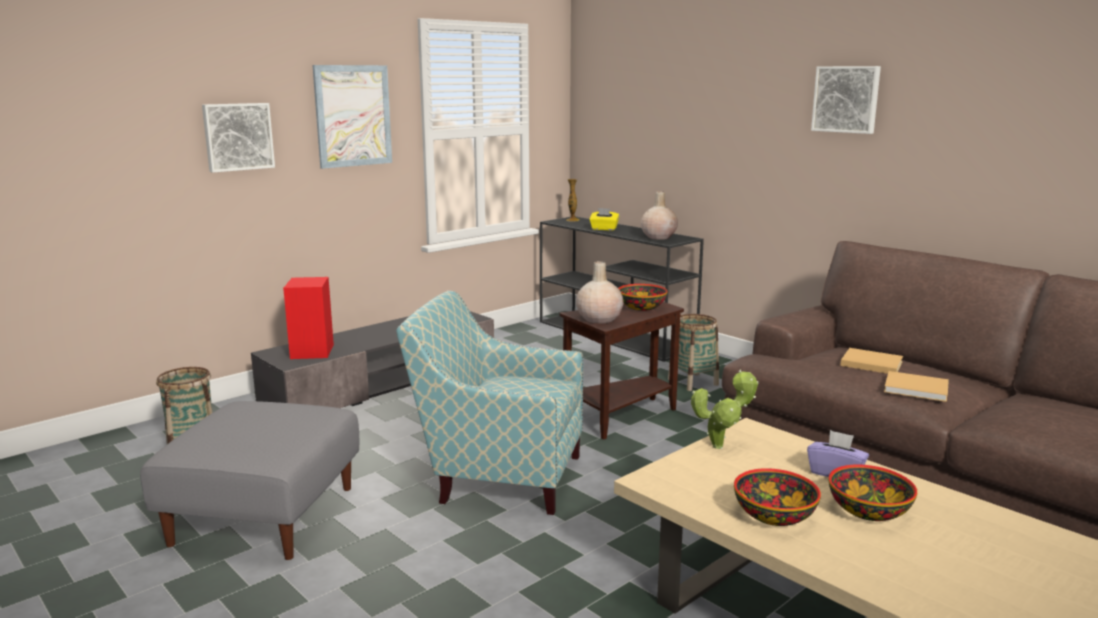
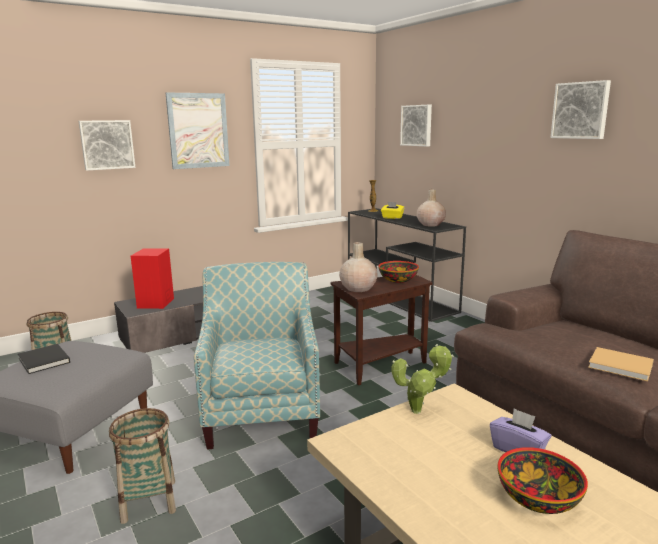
camera: 10 degrees right, 0 degrees up
(227, 425) = (44, 361): none -> black book
(498, 476) = (262, 411): armchair -> armchair turned 60 degrees clockwise
(632, 108) = (417, 125): none -> picture
(693, 382) = (448, 340): basket -> basket (149, 501)
(773, 515) = (439, 493): bowl -> none
(869, 363) = (582, 338): beige book -> none

